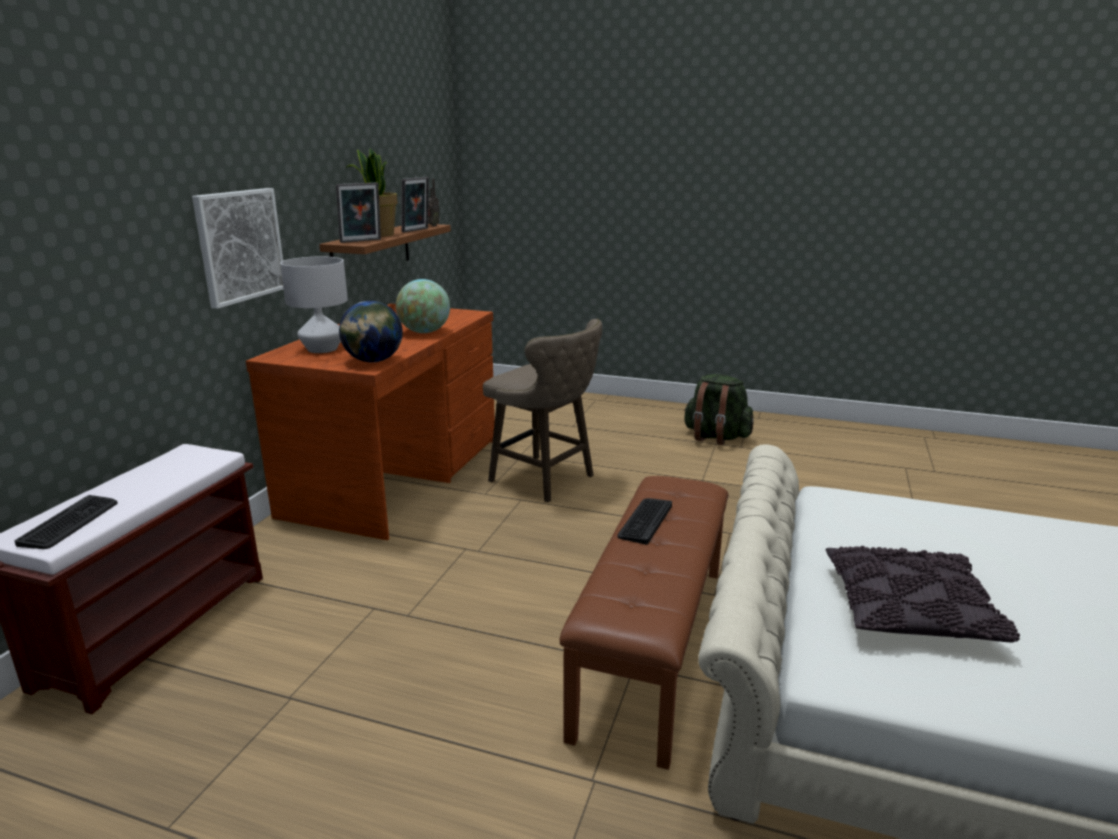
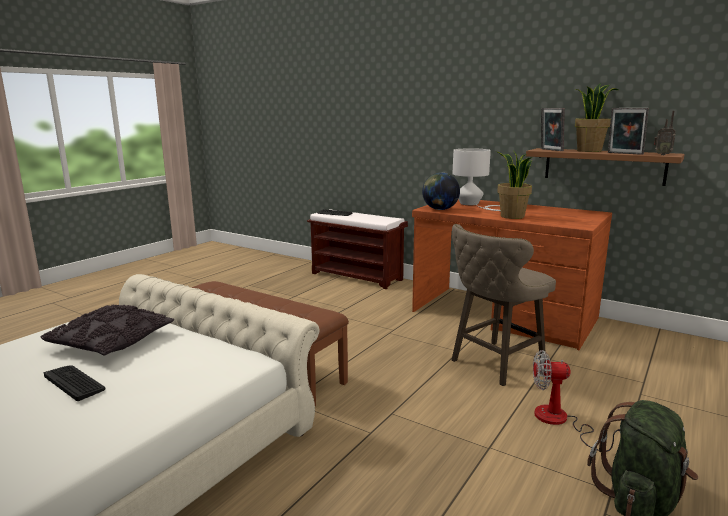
camera: 105 degrees right, 5 degrees down
(240, 245) = (467, 137): picture -> none
(424, 332) = (512, 216): globe -> potted plant
(640, 454) = (560, 421): none -> fan
(645, 521) = (278, 301): keyboard -> keyboard (74, 382)

